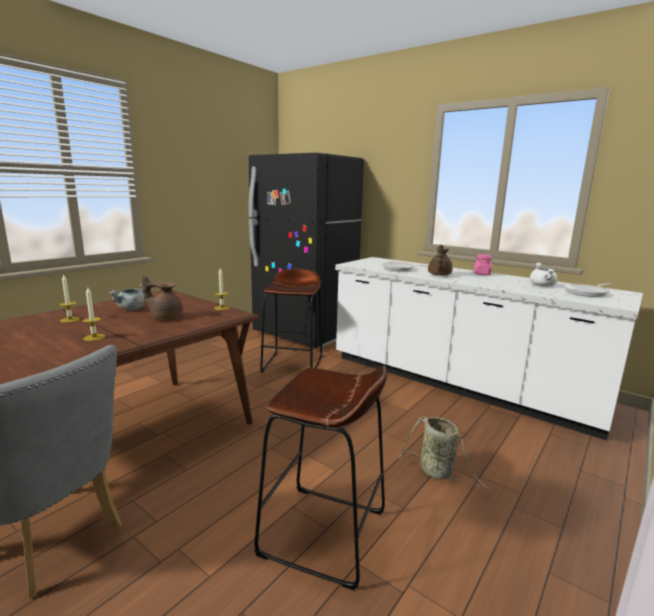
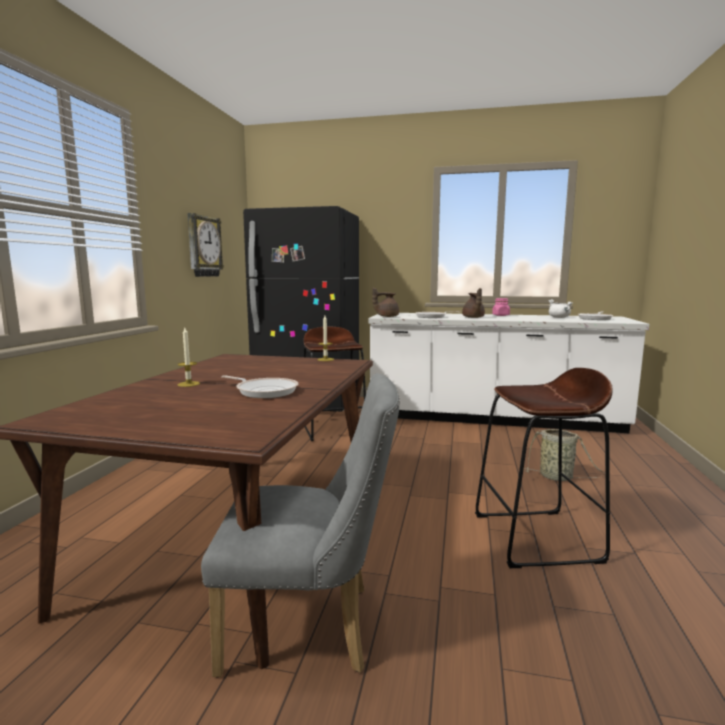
camera: 25 degrees left, 5 degrees down
(94, 337) = (265, 391): candle -> frying pan
(131, 309) = (233, 369): grey cooking pot -> none
(165, 317) = (290, 370): brown teapot -> brown teapot (386, 316)
(215, 189) = (203, 246): none -> wall clock

